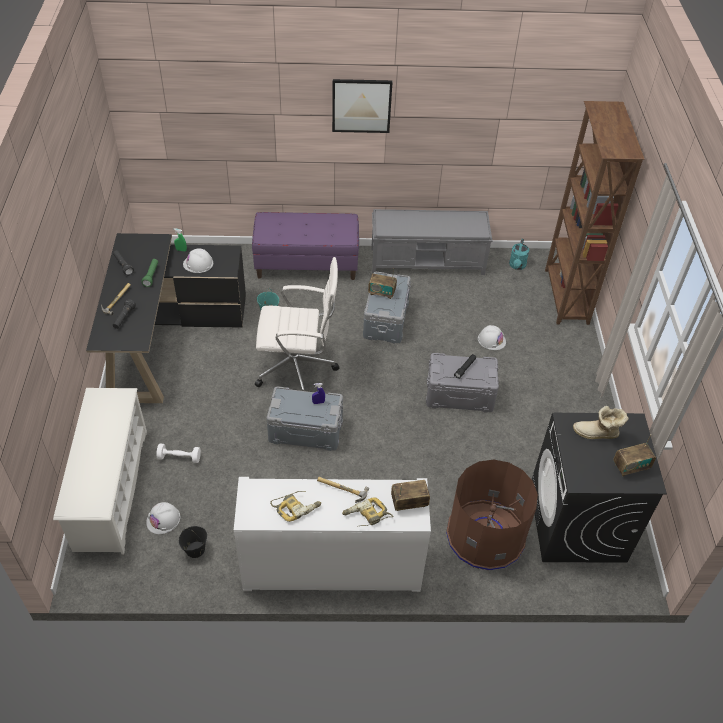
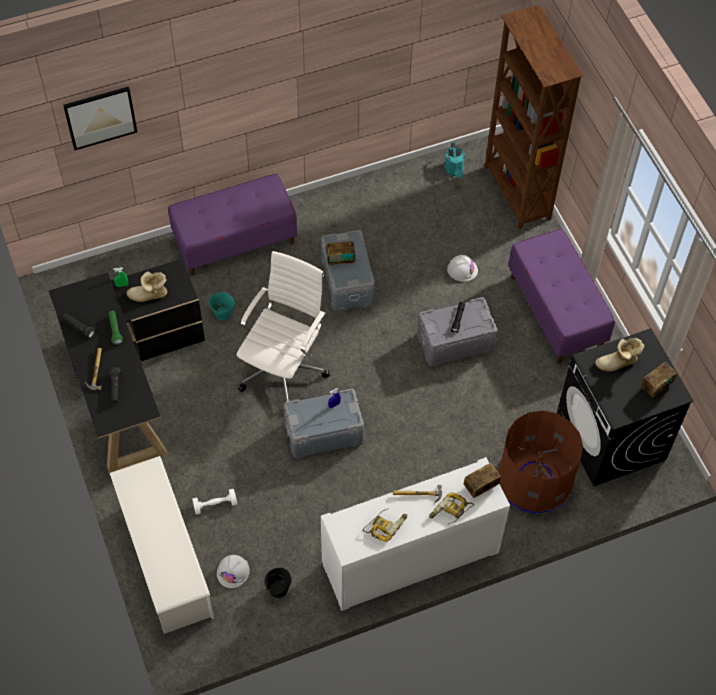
camera: 20 degrees left, 10 degrees up
(198, 263) = (149, 296): white hard hat -> boot
(298, 368) = (284, 368): white office chair -> white office chair turned 45 degrees counterclockwise
(361, 105) = (269, 76): picture -> picture (100, 117)
(428, 261) = (361, 195): grey bench -> none
(565, 398) = (556, 312): none -> purple bench

